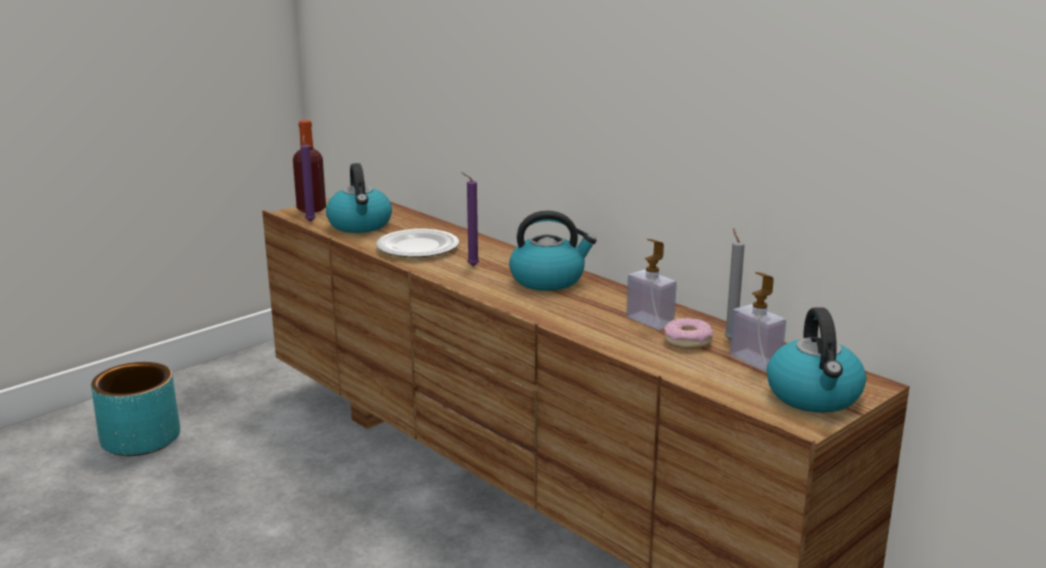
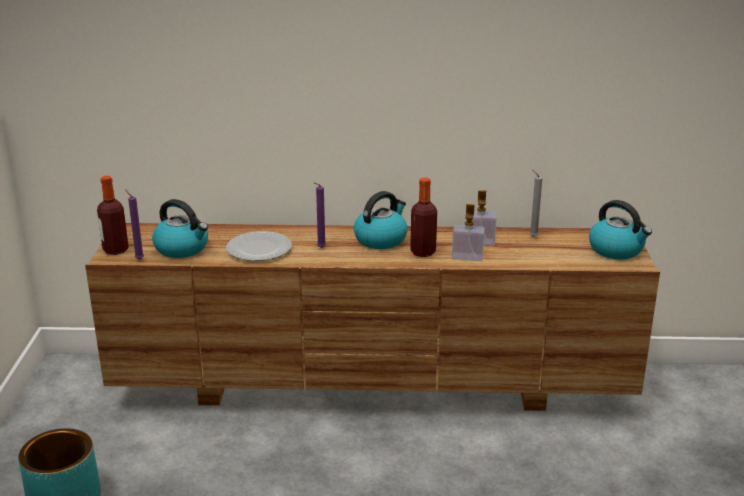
camera: 45 degrees left, 5 degrees up
(562, 306) = (423, 252): none -> bottle
(687, 341) = (517, 245): donut -> none
(755, 360) = (562, 243): soap dispenser -> soap dispenser (467, 257)

